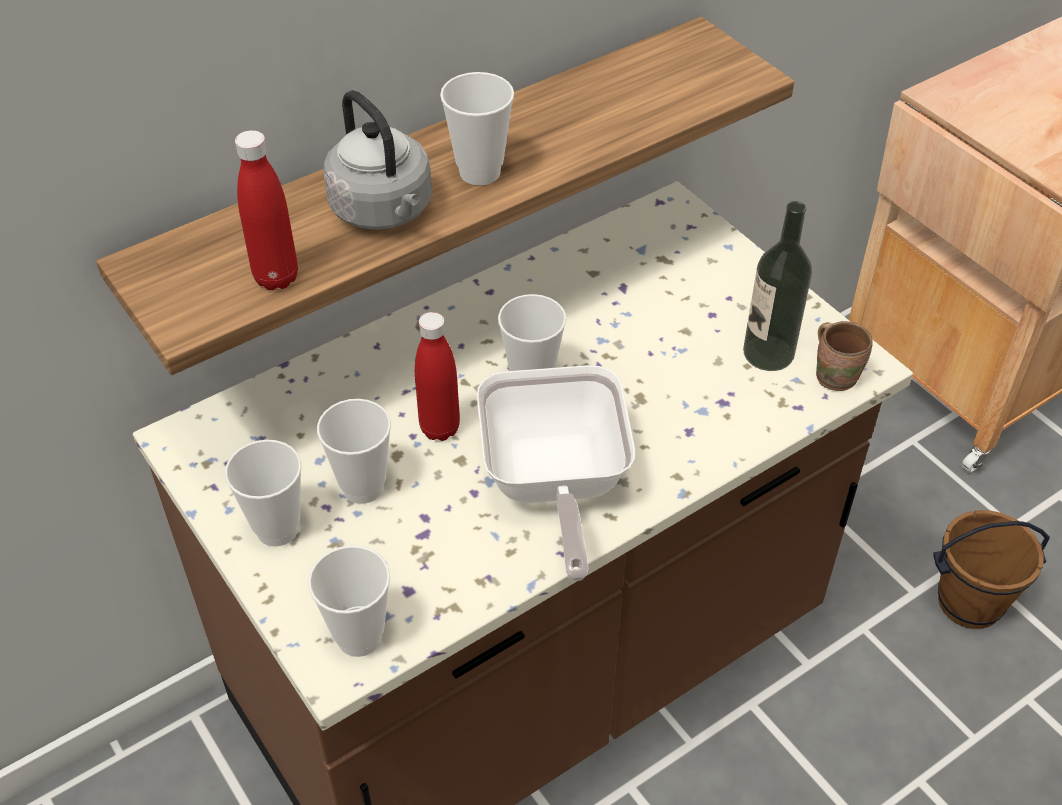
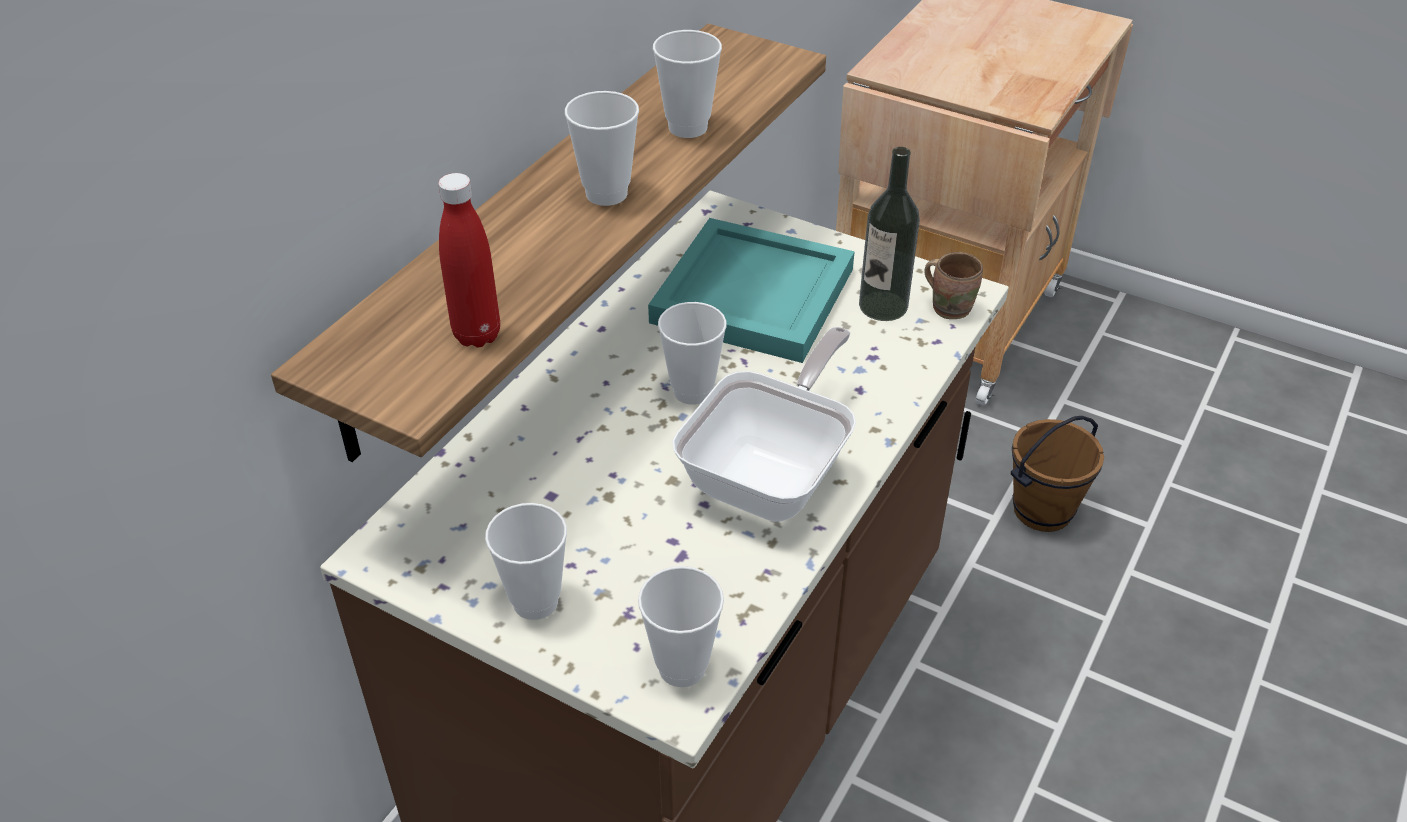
camera: 25 degrees left, 5 degrees down
(363, 487) = (595, 535): cup -> cup (688, 127)
(384, 211) = (540, 250): grey kettle -> none
(440, 428) = (634, 460): red bottle -> none
(553, 486) = (773, 474): frying pan -> frying pan turned 120 degrees counterclockwise
(645, 302) = (749, 296): none -> turquoise tray

